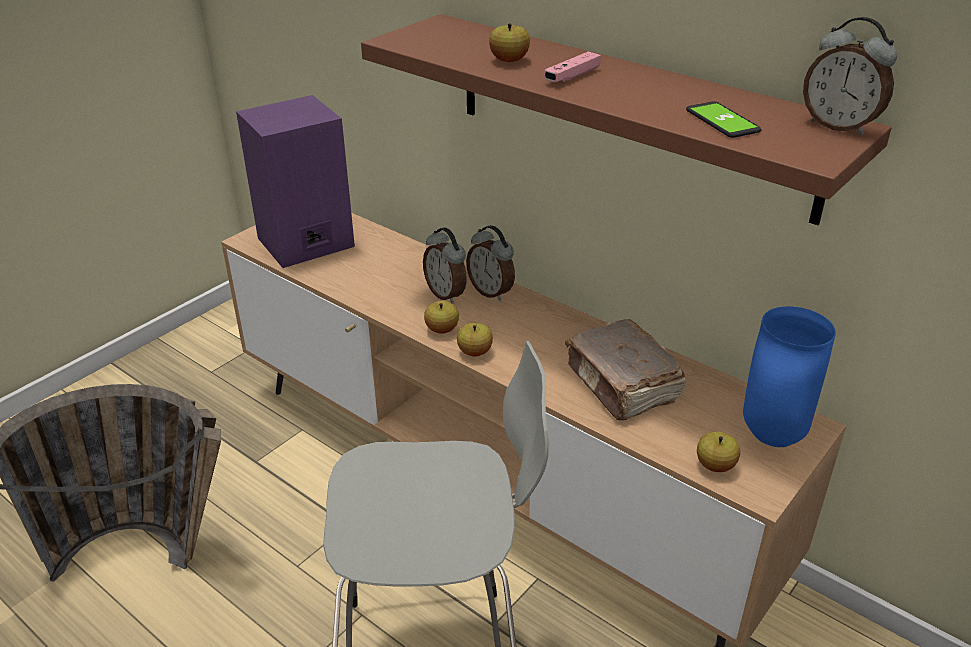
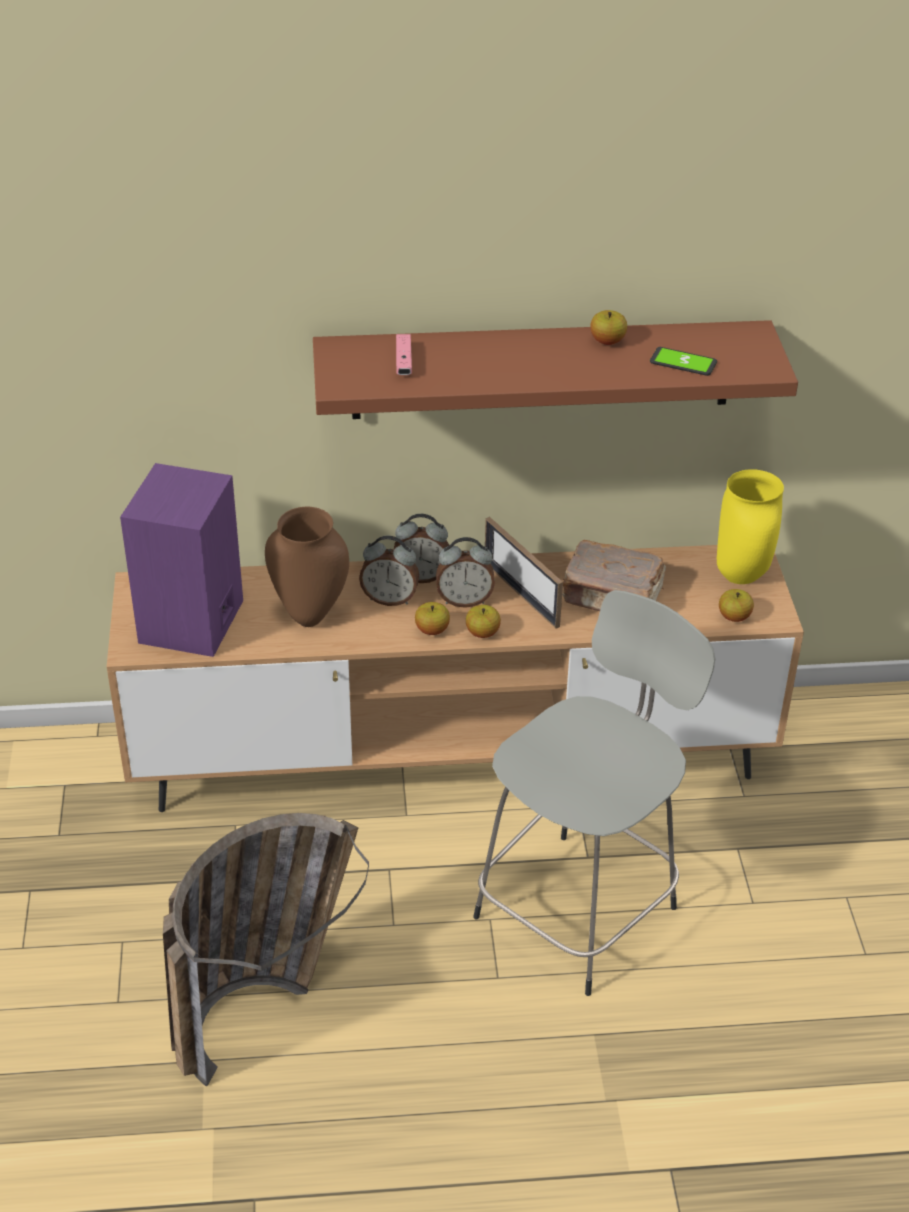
camera: 45 degrees left, 5 degrees up
(379, 276) = (311, 615): none -> brown vase
(509, 60) = (464, 368): apple -> apple (607, 341)
(547, 342) = (521, 594): none -> picture frame
(572, 76) = (533, 364): pink game controller -> pink game controller (403, 362)
(770, 435) = (739, 576): blue vase -> yellow vase
(839, 126) = (747, 334): alarm clock -> alarm clock (464, 600)

